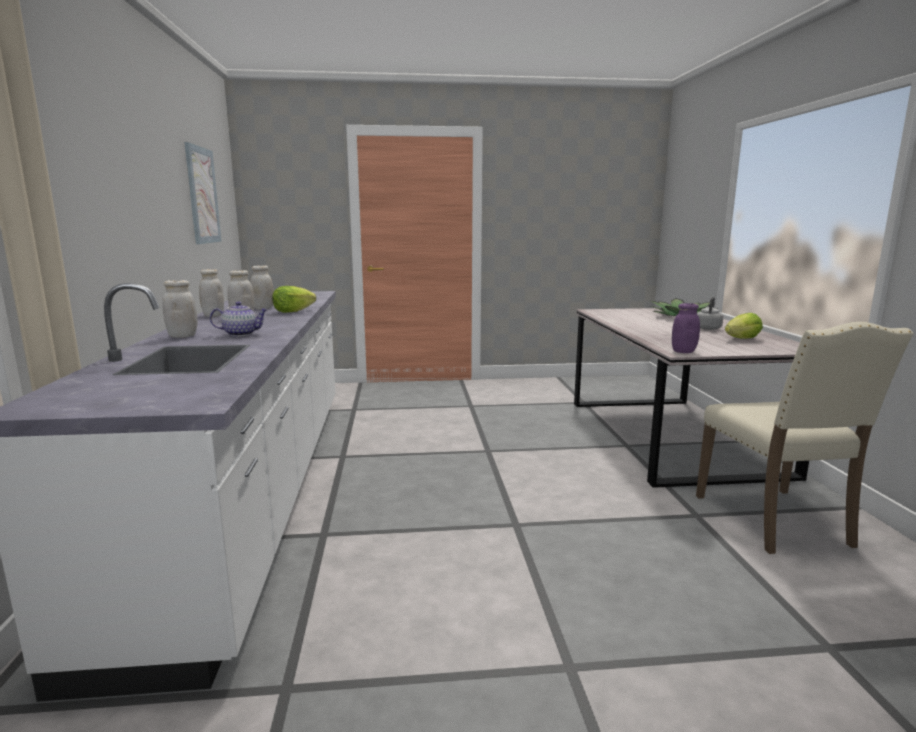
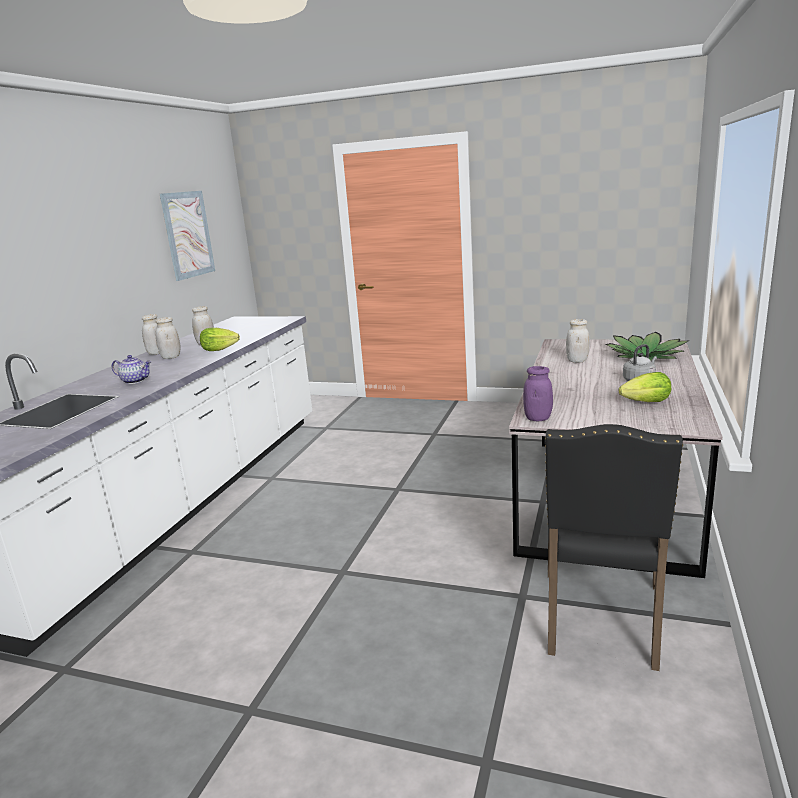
camera: 25 degrees right, 5 degrees up
(182, 336) = (96, 381): white jar -> white jar (577, 361)
(776, 521) = (602, 620): beige chair -> black chair

